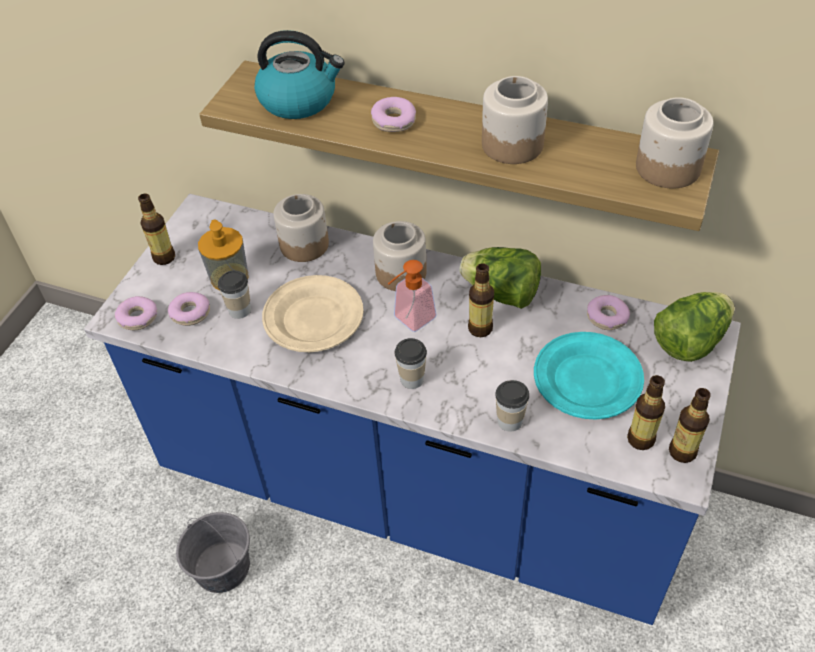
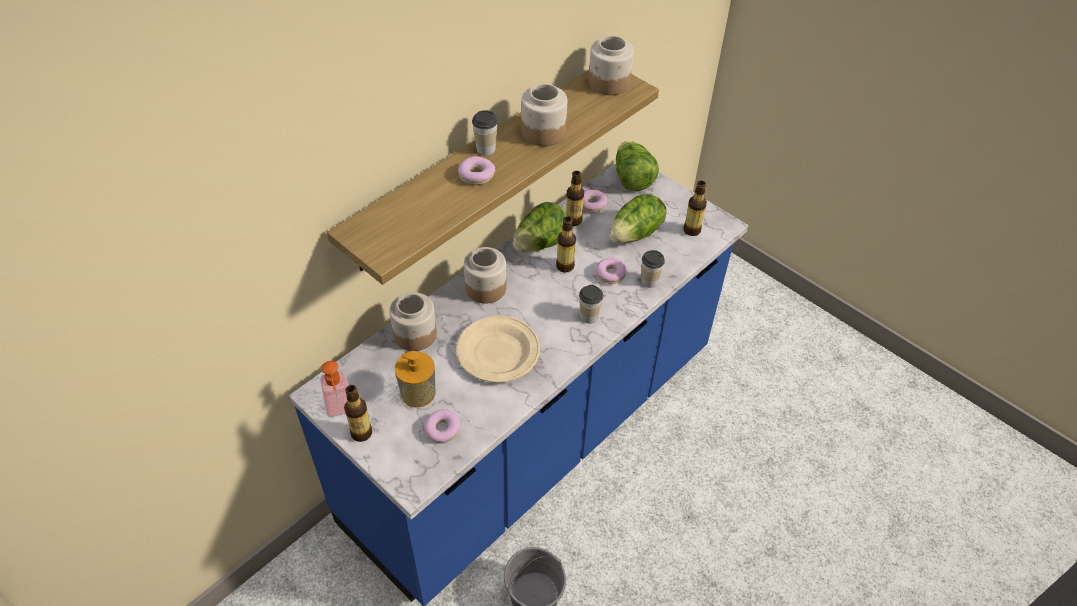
camera: 70 degrees left, 0 degrees up
(138, 318) = (424, 468): donut -> donut (610, 274)
(240, 310) = (460, 395): cup -> cup (485, 149)
(299, 100) = (411, 215): kettle -> none
(409, 321) = (535, 299): soap dispenser -> soap dispenser (340, 410)
(588, 380) = (636, 233): turquoise plate -> lettuce
(682, 452) = (708, 217): bottle -> bottle (573, 220)

